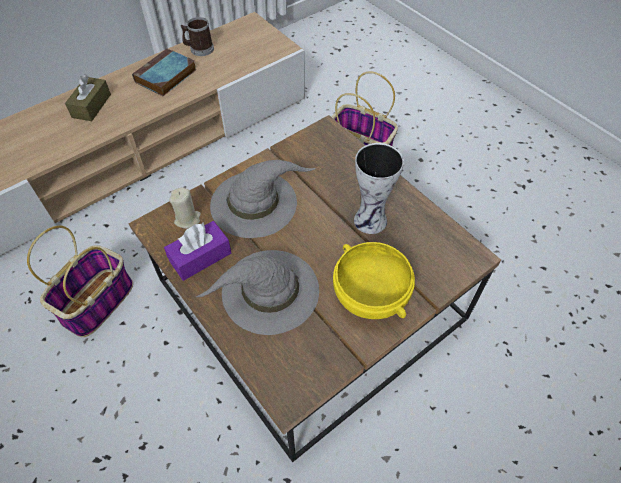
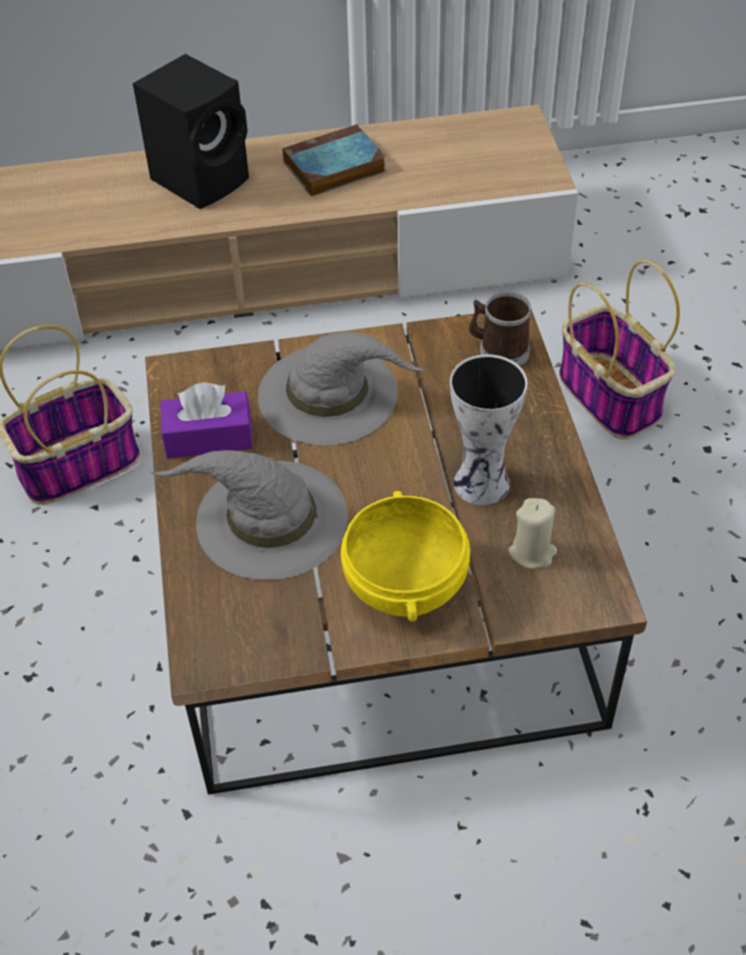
camera: 30 degrees right, 5 degrees down
(91, 106) = (203, 178): brown tissue box -> black speaker
(187, 219) = (224, 381): beige candle -> beige candle (532, 552)
(199, 49) = (410, 140): mug -> mug (498, 350)

